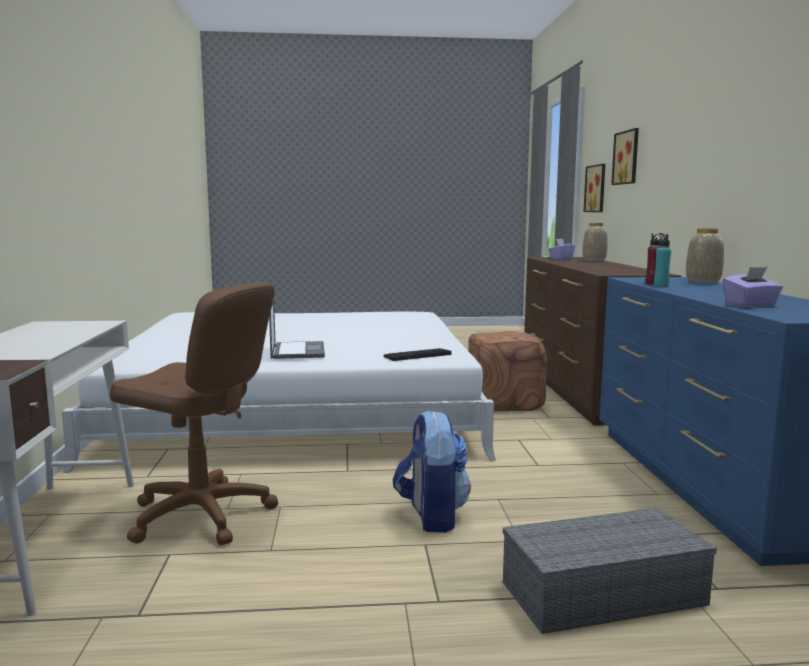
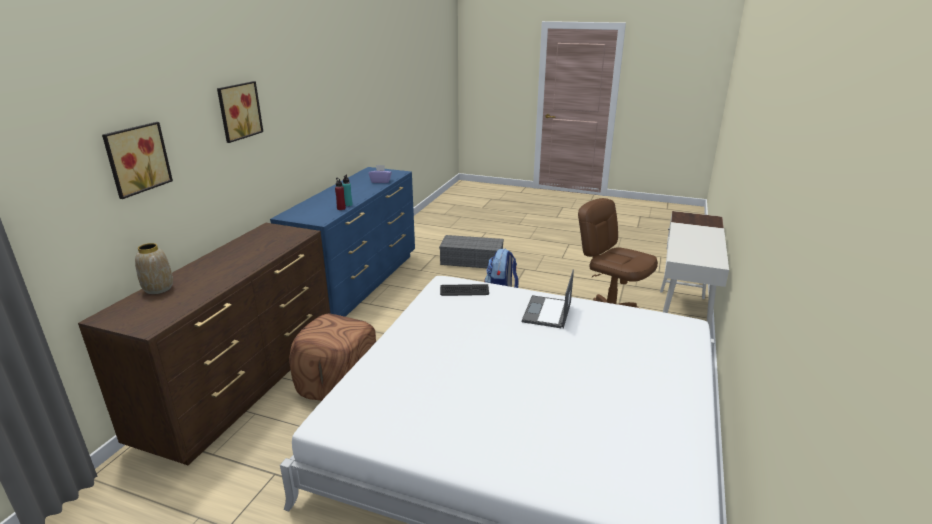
camera: 155 degrees left, 15 degrees up
(560, 258) = (154, 311): purple tissue box -> none
(597, 188) = (54, 224): picture -> picture (238, 111)
(702, 282) = (305, 207): vase -> none

